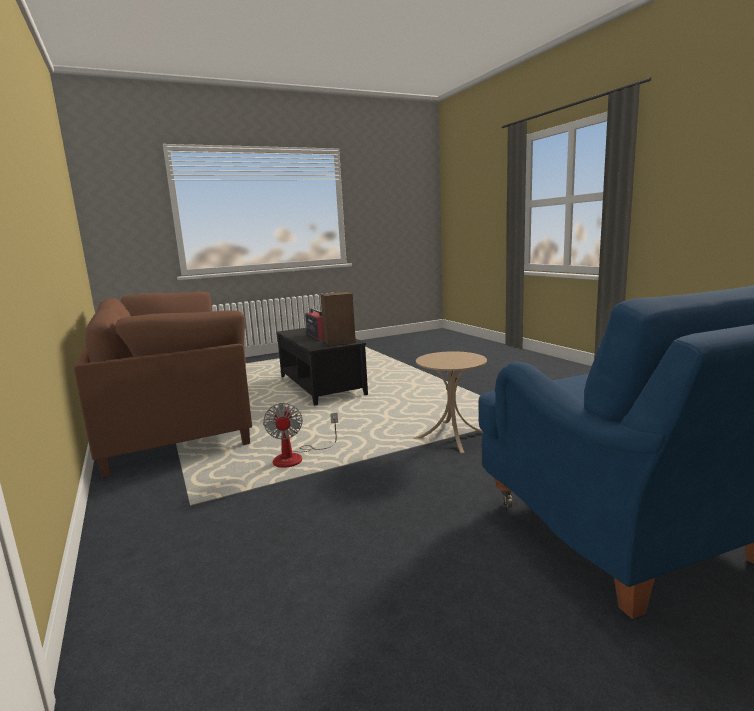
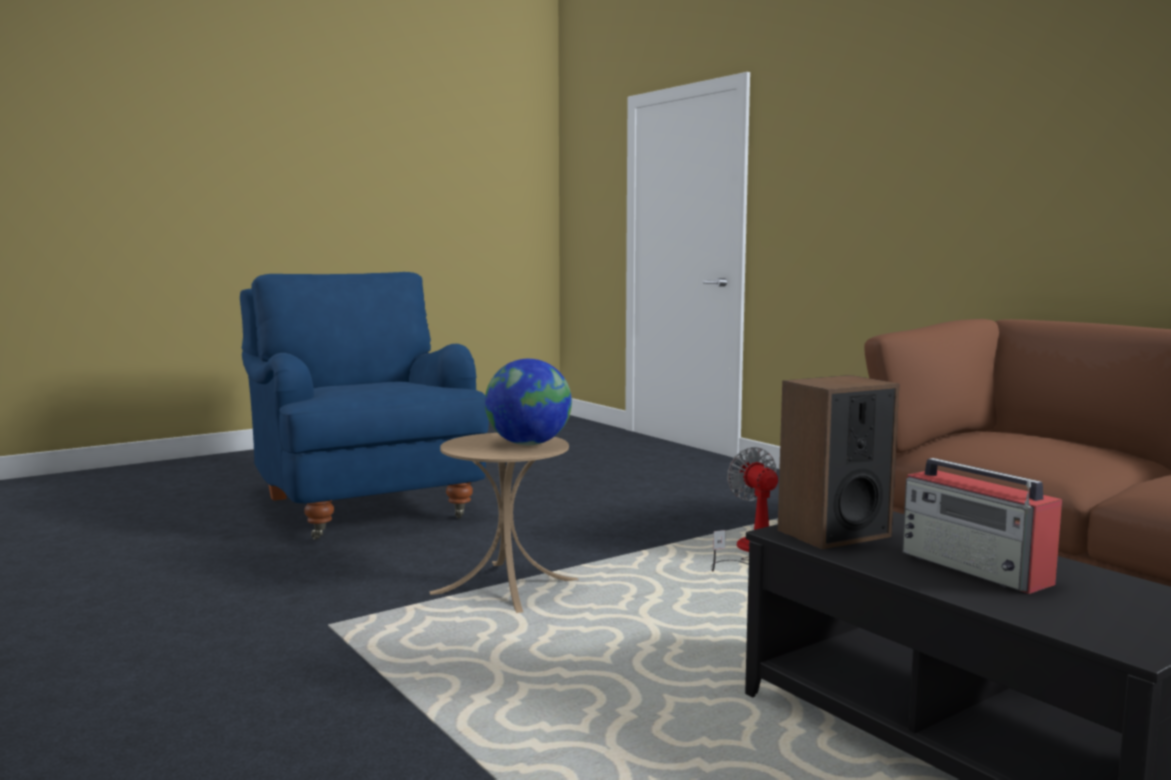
camera: 170 degrees right, 5 degrees down
(437, 359) = (528, 444): none -> globe

